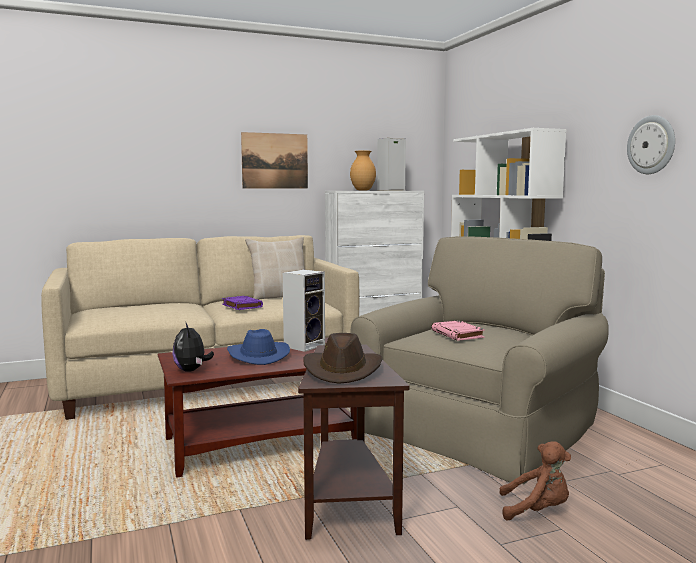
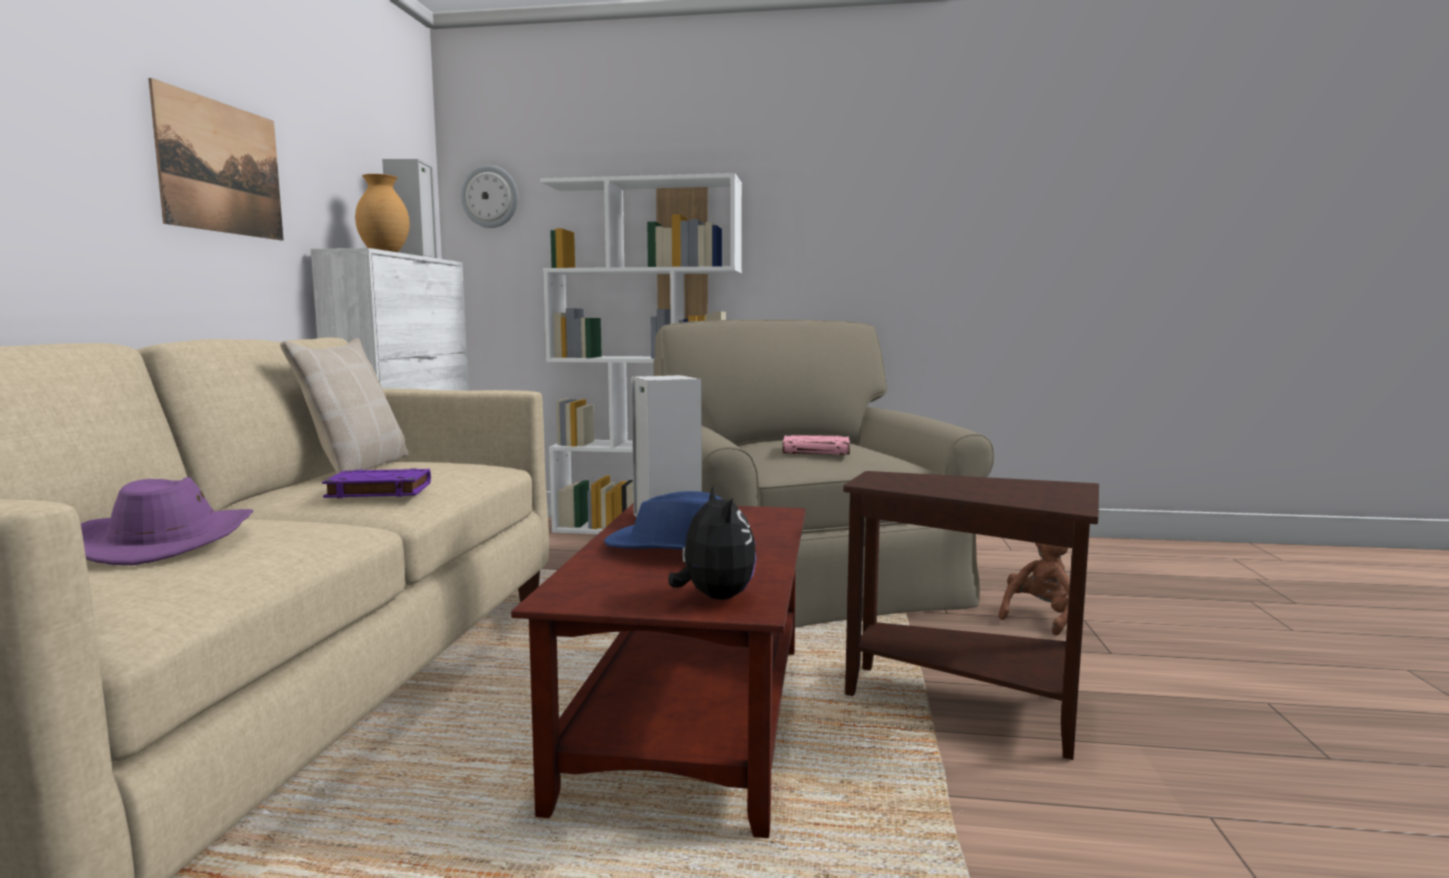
camera: 60 degrees left, 0 degrees up
(149, 307) = (168, 541): none -> purple hat
(192, 370) = (714, 597): plush toy -> plush toy turned 120 degrees counterclockwise
(343, 370) = (1009, 492): brown hat -> none
(651, 145) = (871, 211): wall clock -> wall clock (490, 197)

